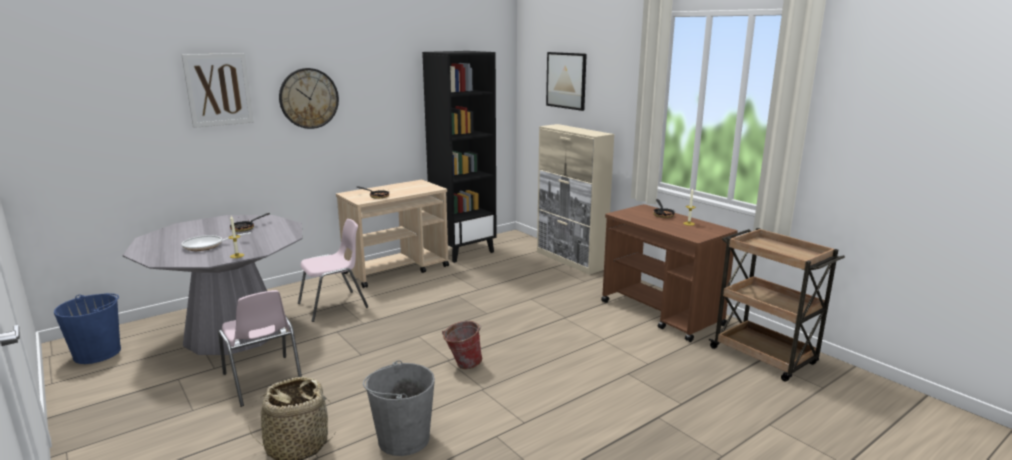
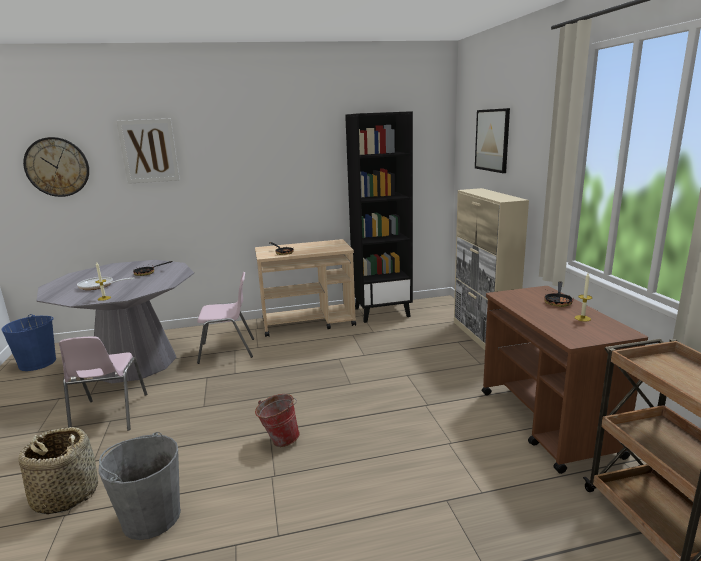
camera: 25 degrees right, 0 degrees up
(309, 98) = (231, 159): wall clock -> wall clock (57, 167)

